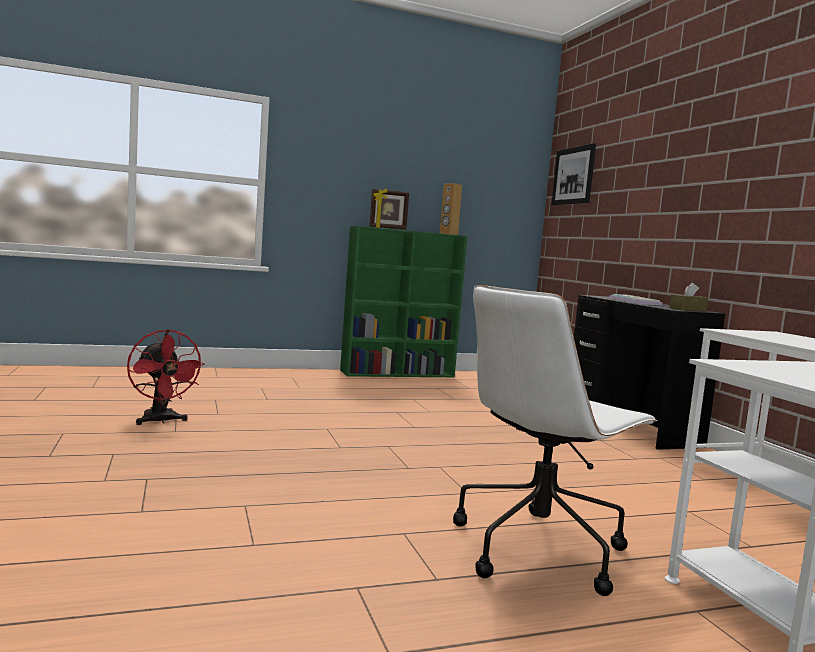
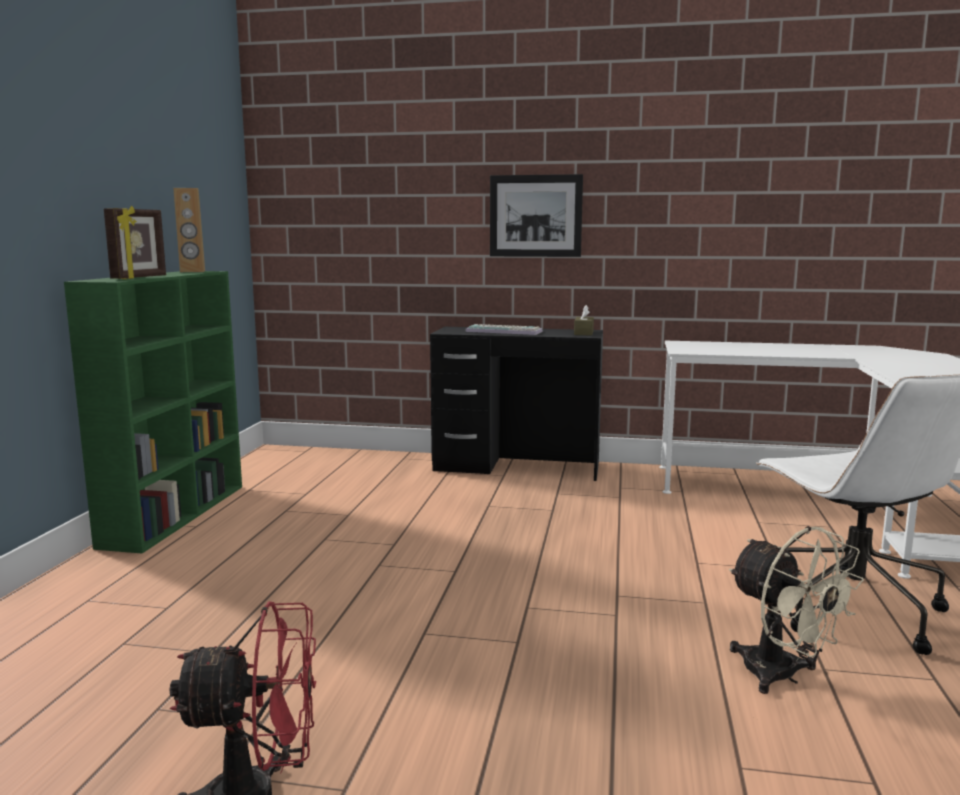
camera: 60 degrees left, 5 degrees up
(375, 518) = (782, 676): none -> beige fan
(573, 175) = (310, 170): picture -> picture (535, 216)

